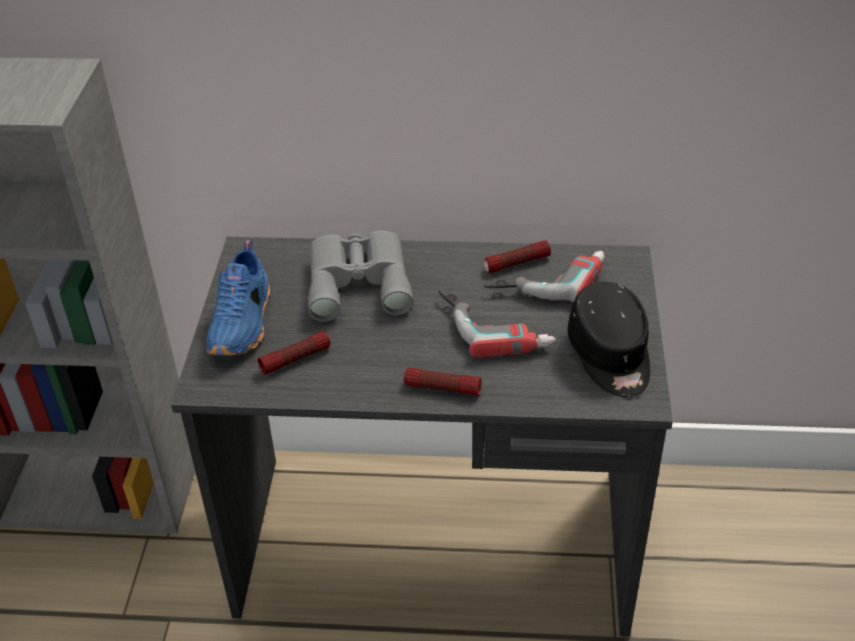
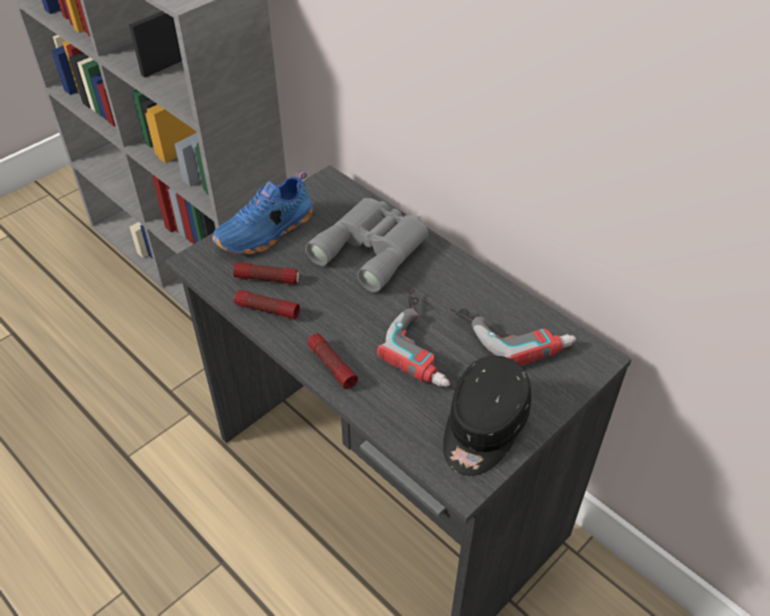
camera: 40 degrees right, 5 degrees up
(516, 263) = (501, 305): flashlight -> flashlight (267, 310)

